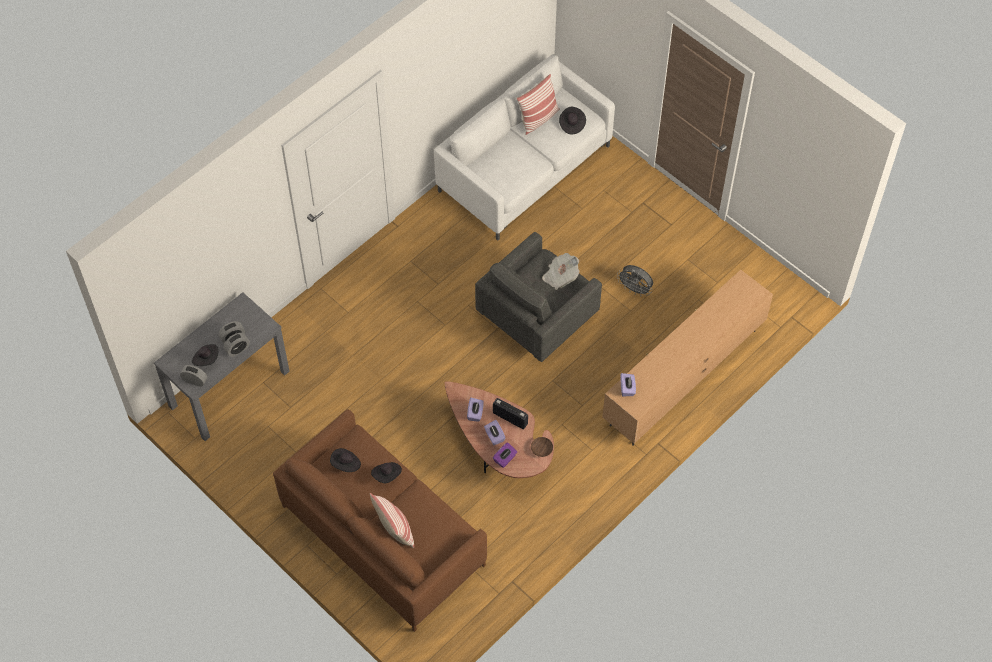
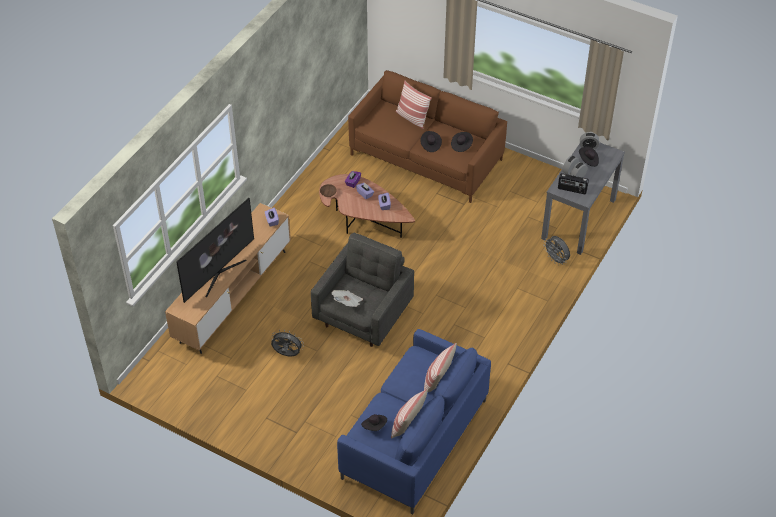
camera: 165 degrees right, 10 degrees down
(285, 338) = (556, 260): none -> grey fan
(492, 156) = (438, 380): none -> pillow
(510, 418) = (357, 207): radio -> radio (572, 190)
(524, 170) = (414, 439): white sofa -> blue sofa
(704, 328) = (219, 274): none -> television

